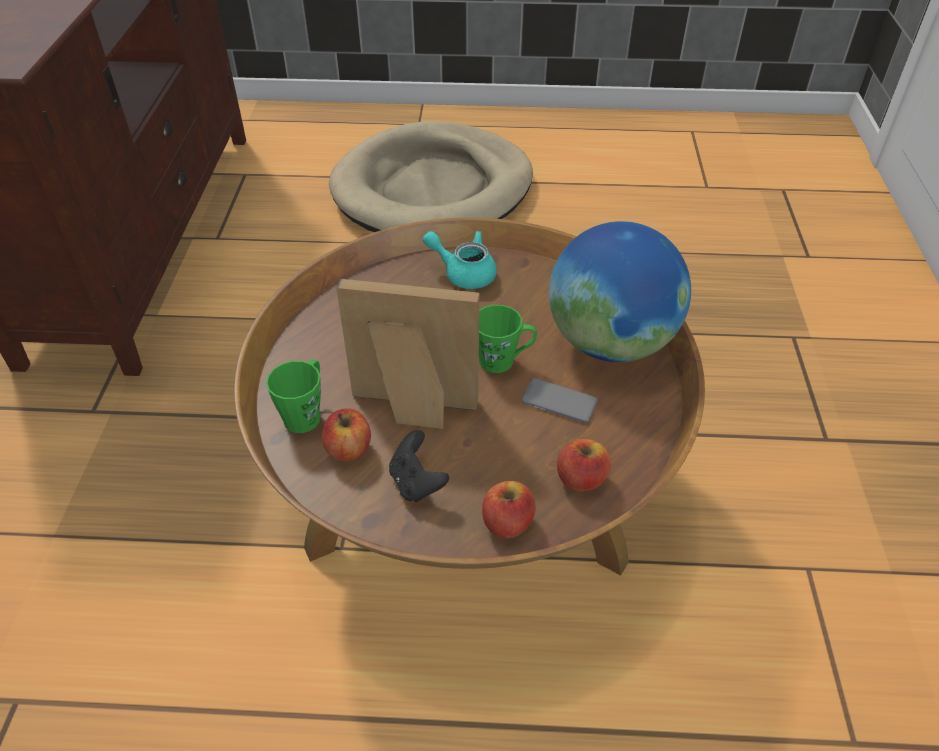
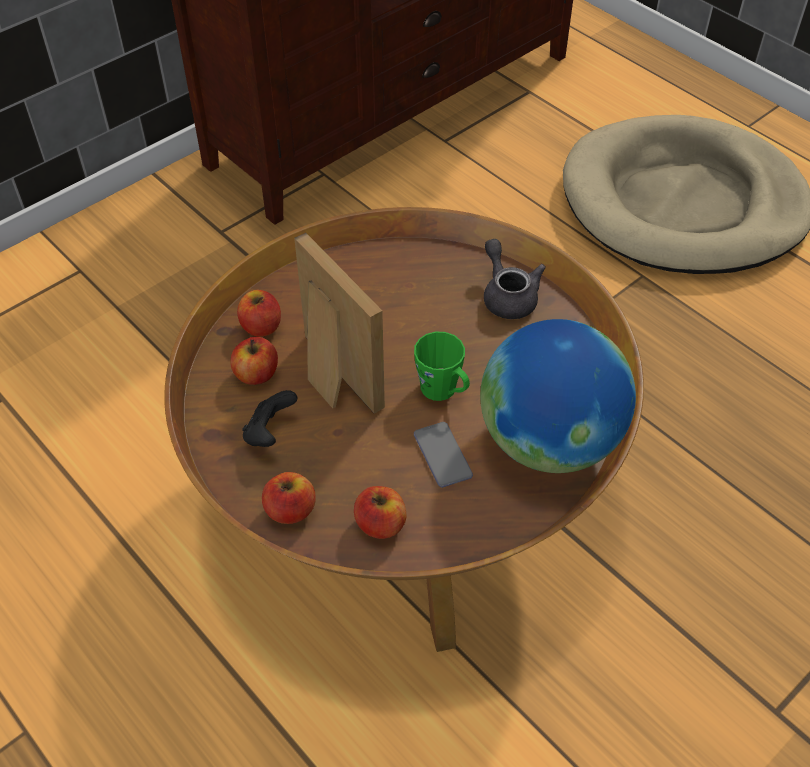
camera: 45 degrees right, 5 degrees up
(306, 413) = (261, 326): green mug -> apple
(464, 273) = (507, 295): turquoise teapot -> grey teapot

